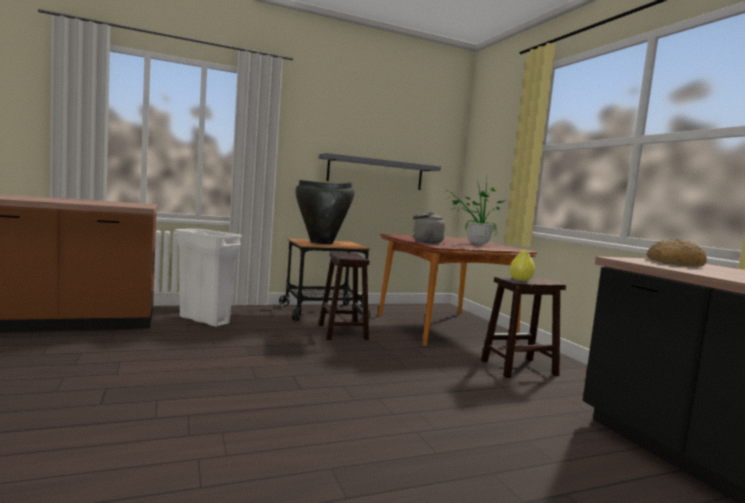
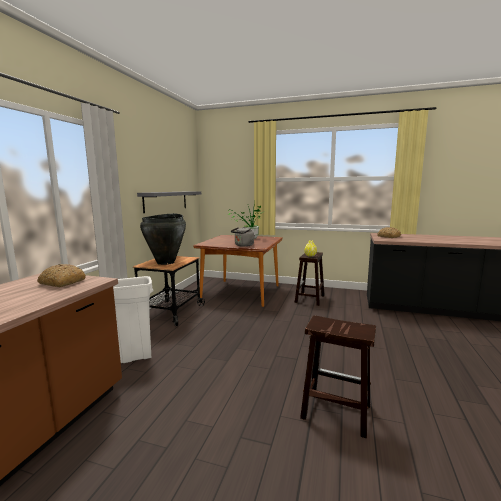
camera: 50 degrees left, 5 degrees up
(126, 204) = (61, 282): none -> bread
(342, 331) = (216, 318): brown stool -> brown stool (334, 411)

